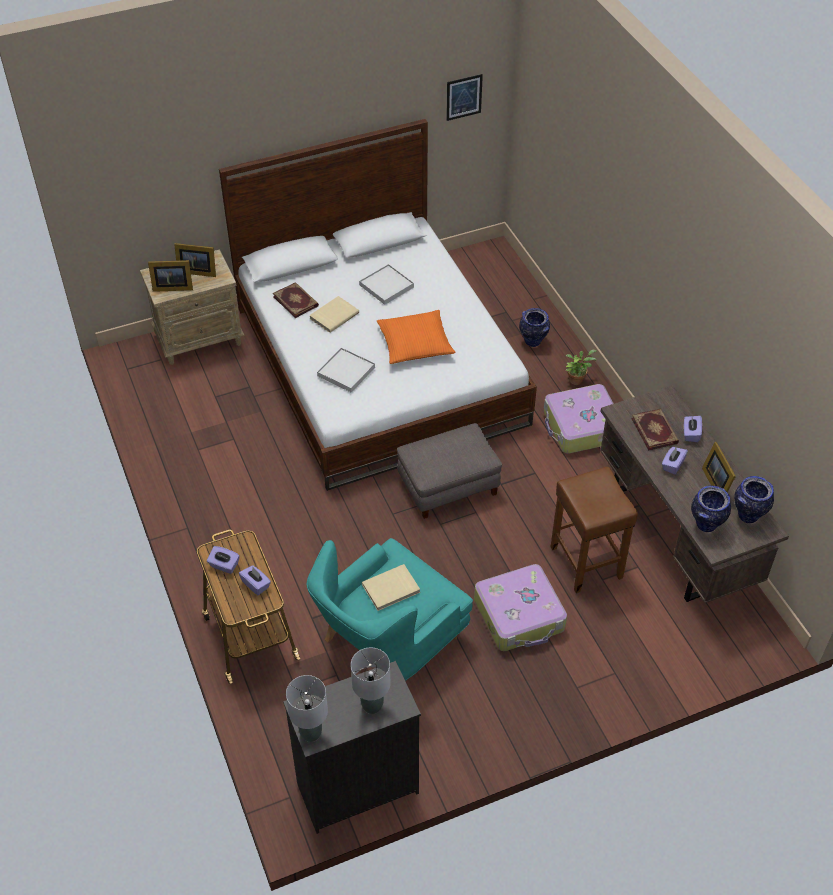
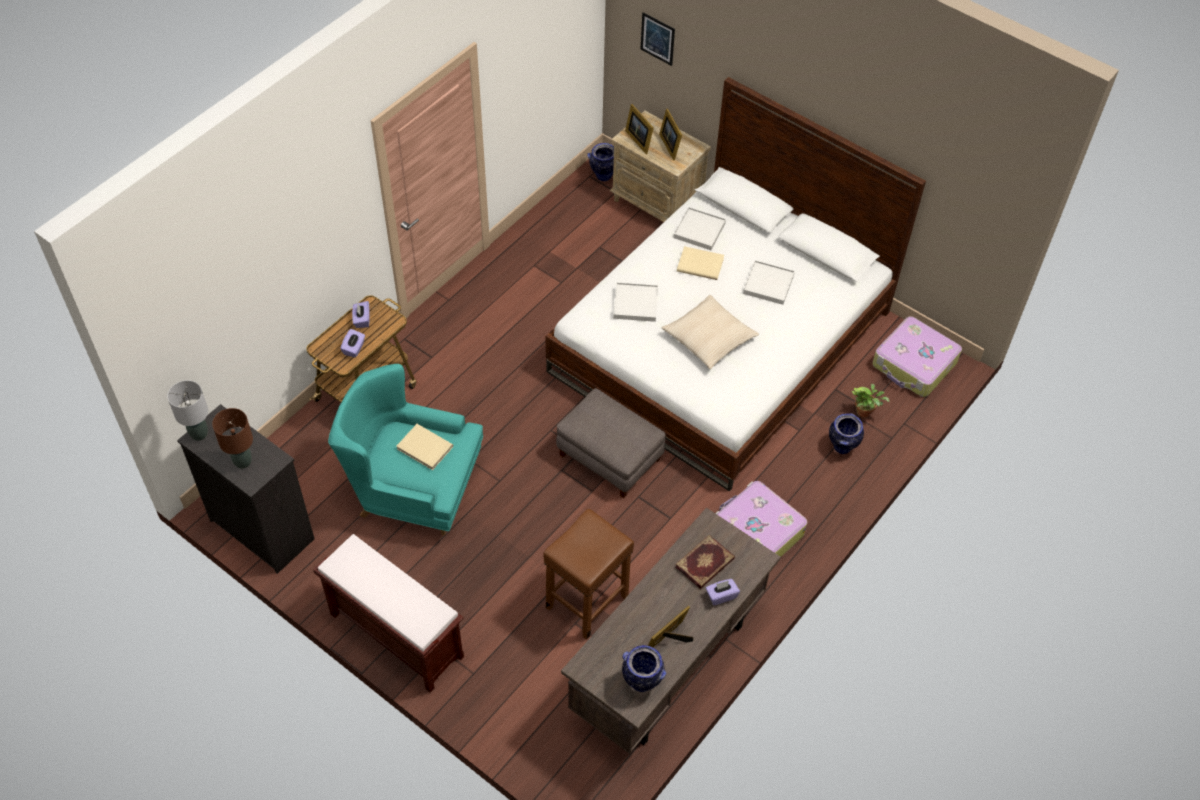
camera: 60 degrees right, 5 degrees up
(296, 301) = (699, 230): book -> white tray
(372, 705) = (243, 462): grey table lamp -> brown table lamp
(415, 344) = (709, 338): orange pillow -> beige pillow
(464, 97) = (972, 191): picture -> picture (657, 38)
(520, 615) = (495, 573): suitcase -> suitcase (914, 365)
(543, 718) = (395, 635): none -> brown bench
(576, 379) = (818, 504): potted plant -> potted plant (865, 412)
(672, 465) = (668, 594): purple tissue box -> none
(706, 525) = (606, 649): vase -> vase (603, 176)

